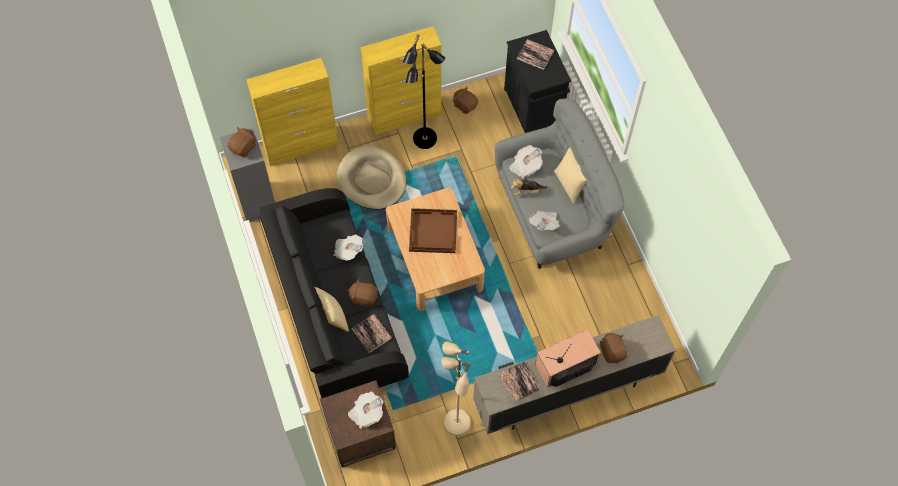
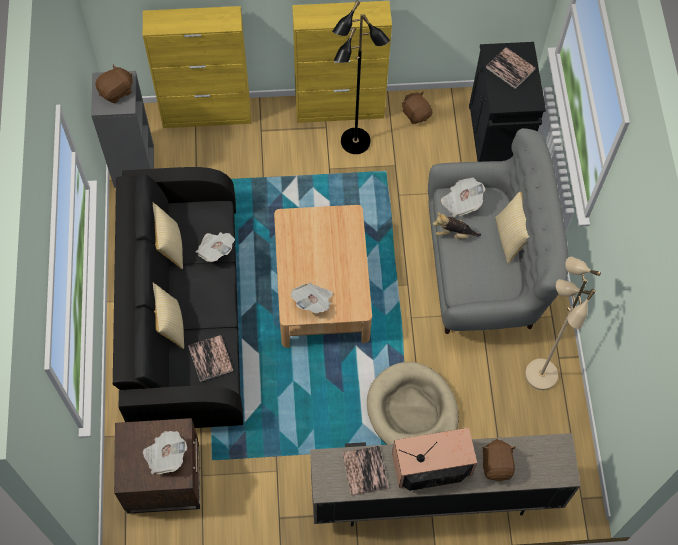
camera: 15 degrees right, 0 degrees up
(311, 257) = (169, 247): none -> pillow
(363, 297) = (215, 311): brown plush toy -> none
(372, 180) = (277, 175): beige dog bed -> beige dog bed (412, 411)
(432, 231) = (322, 252): brown tray -> none
(456, 422) = (284, 497): beige floor lamp -> beige floor lamp (540, 374)
(544, 224) = (464, 279): newspaper -> newspaper (313, 302)

